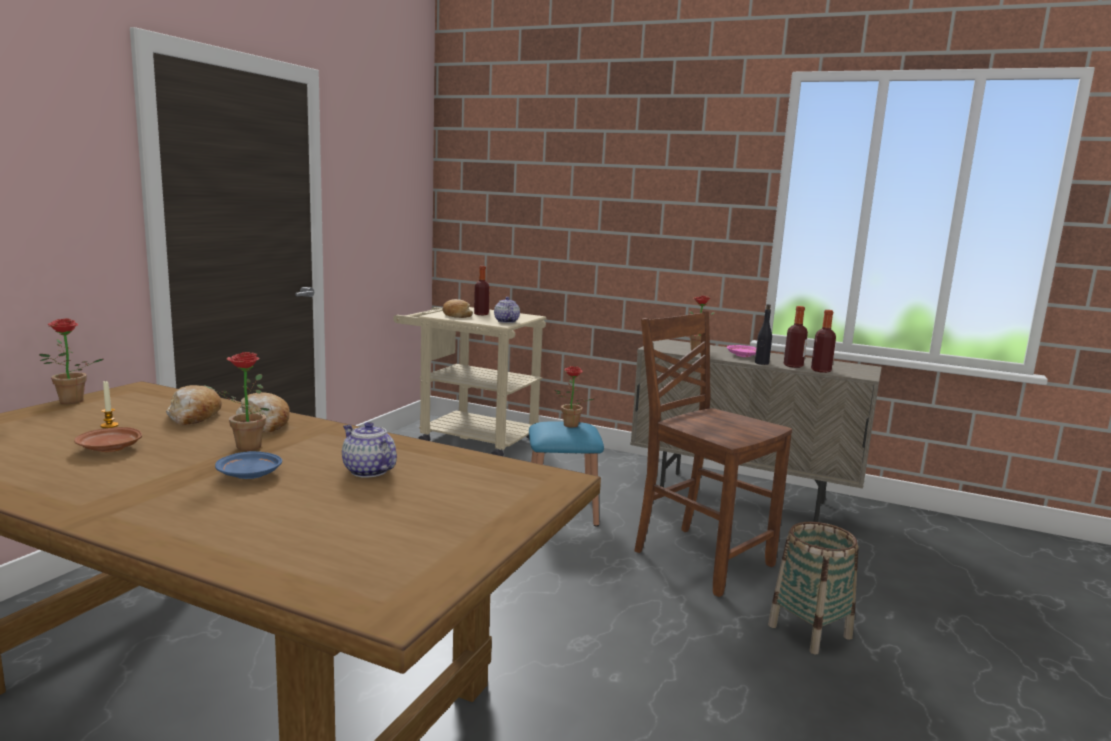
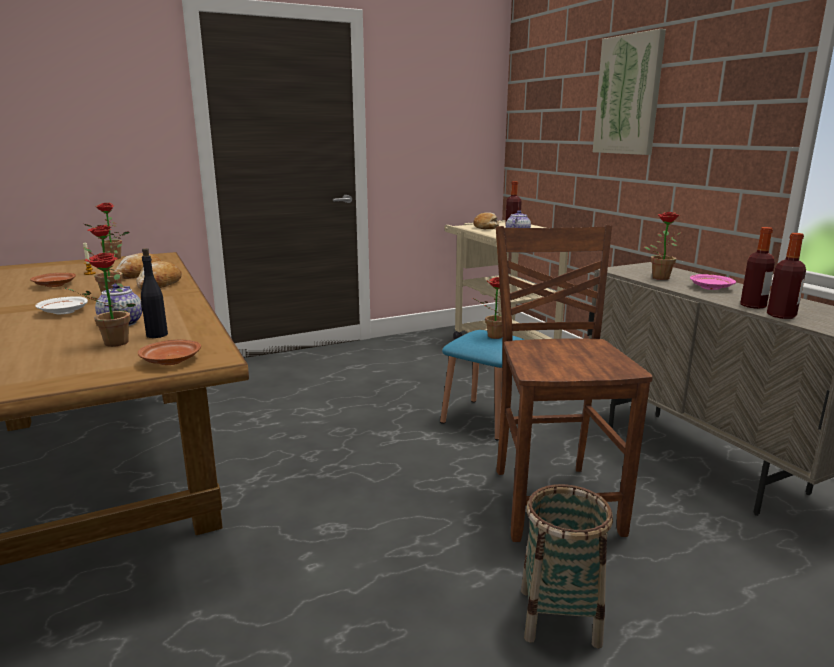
camera: 40 degrees right, 5 degrees up
(249, 475) = (63, 312): blue plate -> white plate
(428, 491) = (111, 344): none -> potted plant
(535, 490) = (170, 361): none -> brown plate
(602, 188) = (628, 95): none -> picture
(761, 363) = (712, 298): black bottle -> black bottle (156, 335)

